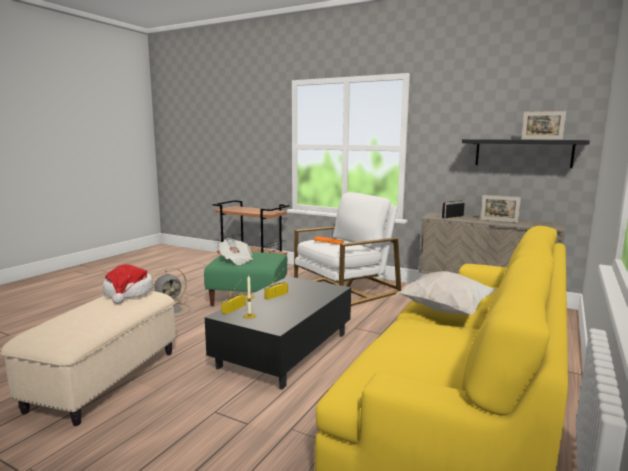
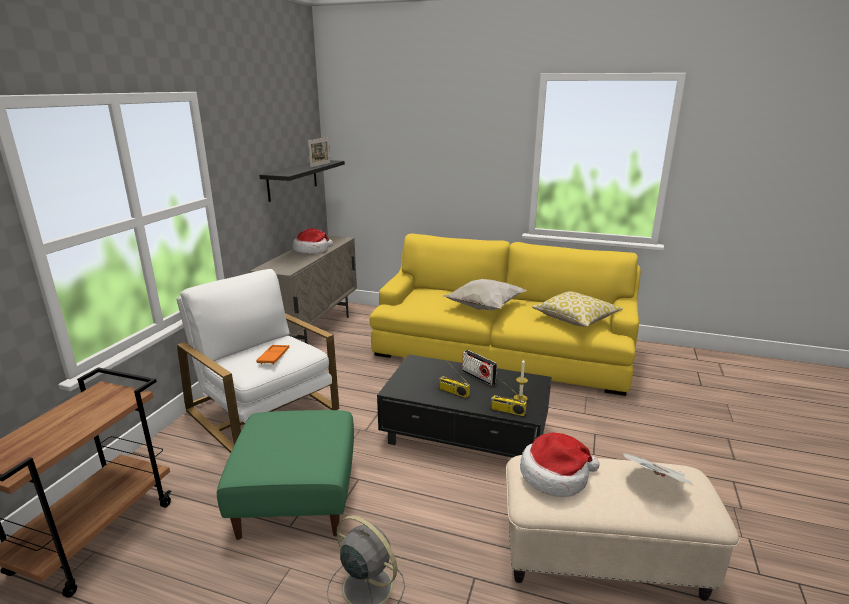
camera: 100 degrees left, 10 degrees up
(236, 260) = (309, 448): newspaper -> newspaper (657, 483)
(408, 358) = (575, 318): none -> pillow
(452, 217) = (286, 263): radio -> radio (478, 377)
(499, 221) = (312, 250): picture frame -> hat

